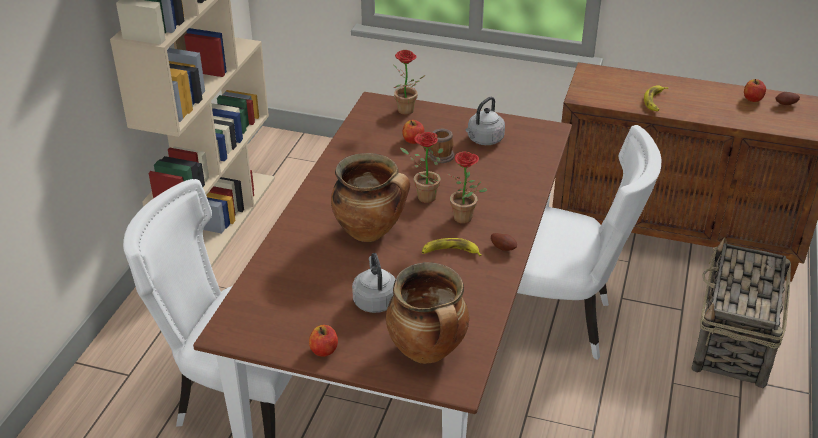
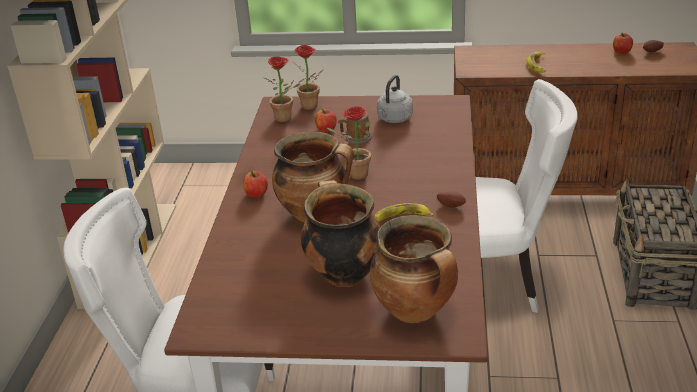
camera: 10 degrees left, 5 degrees down
(324, 350) = (308, 329): apple -> apple (256, 194)
(375, 300) = (343, 273): grey kettle -> cooking pot
(466, 219) = (405, 187): potted plant -> potted plant (286, 119)

